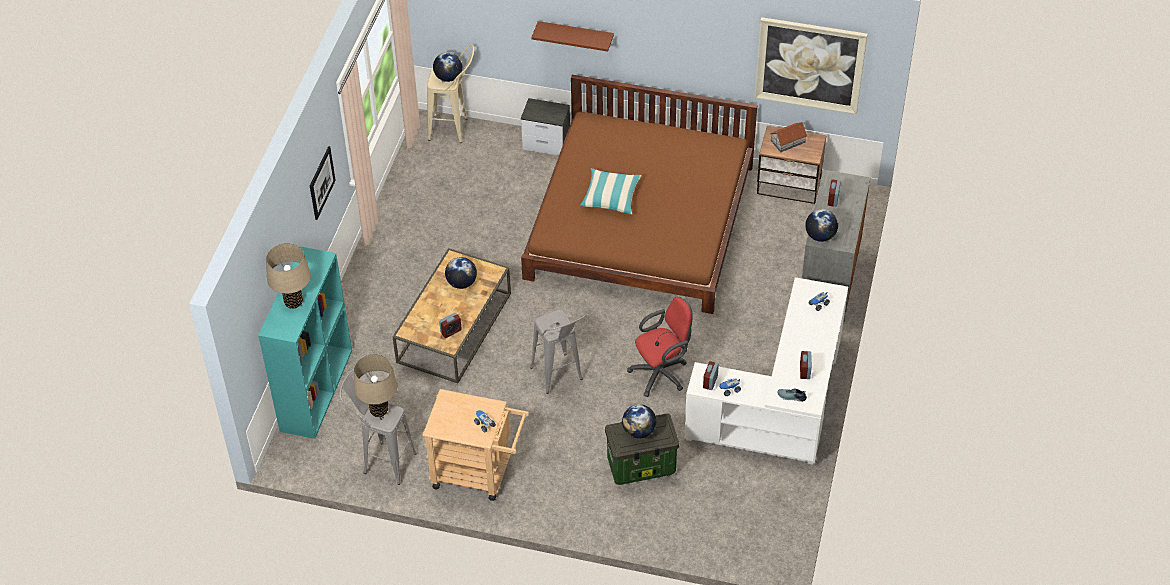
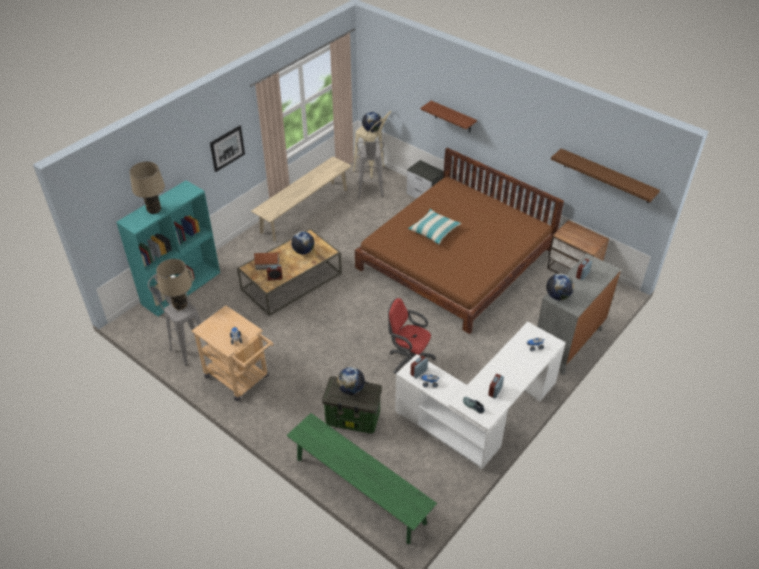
camera: 25 degrees right, 5 degrees down
(402, 222) = (304, 210): none -> beige bench
(560, 379) = (336, 338): grey stool -> grey stool (370, 193)
(662, 373) = (408, 360): red office chair -> red office chair turned 150 degrees counterclockwise
(698, 539) = (359, 490): none -> green bench
(788, 141) = (578, 234): toy house -> toy house (267, 264)
(810, 65) = (607, 176): picture -> brown shelf

